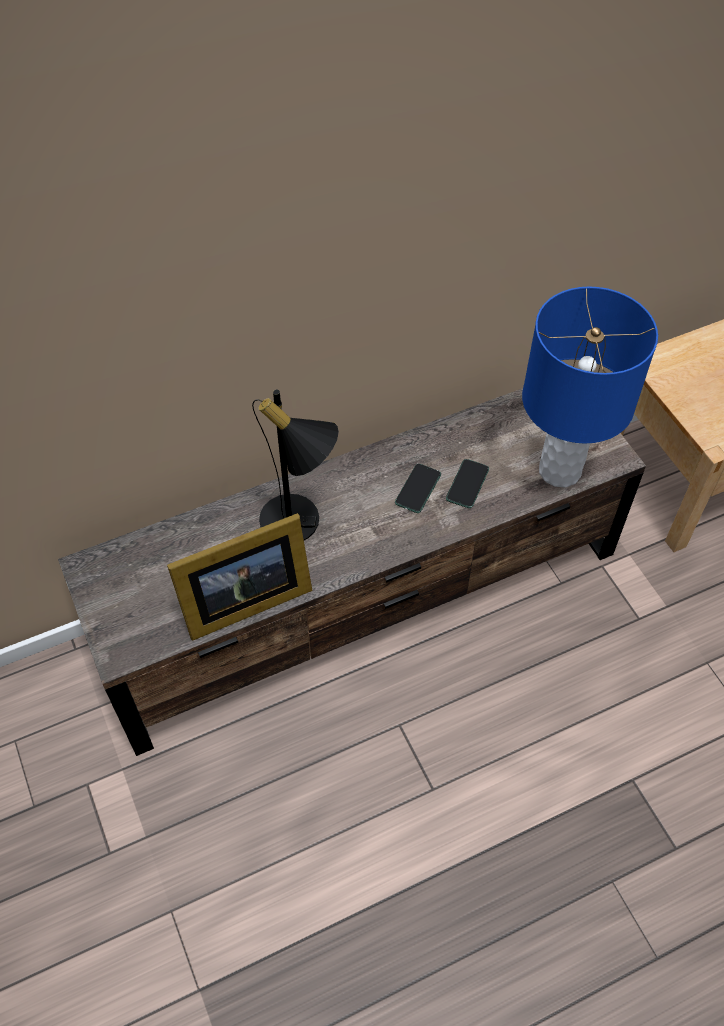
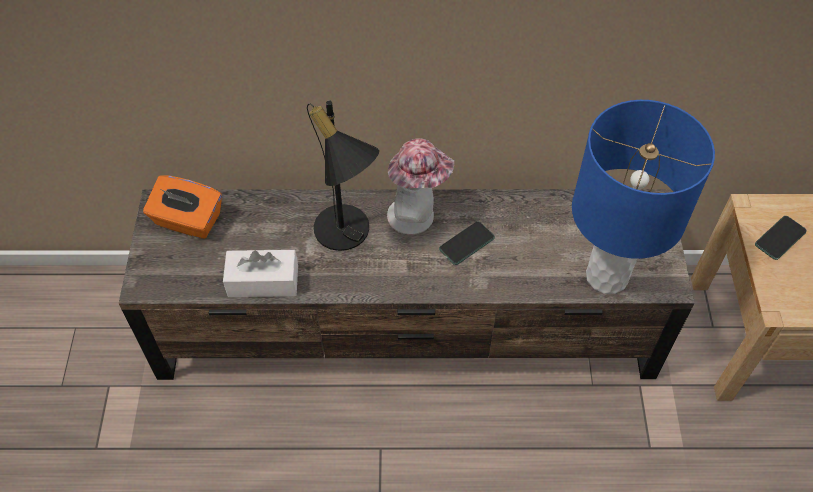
camera: 25 degrees right, 0 degrees up
(127, 572) = (188, 221): none -> orange tissue box
(241, 602) = (263, 281): picture frame -> white tissue box
(356, 480) = (417, 216): none -> hat
(467, 484) = (513, 256): phone -> phone (780, 238)

